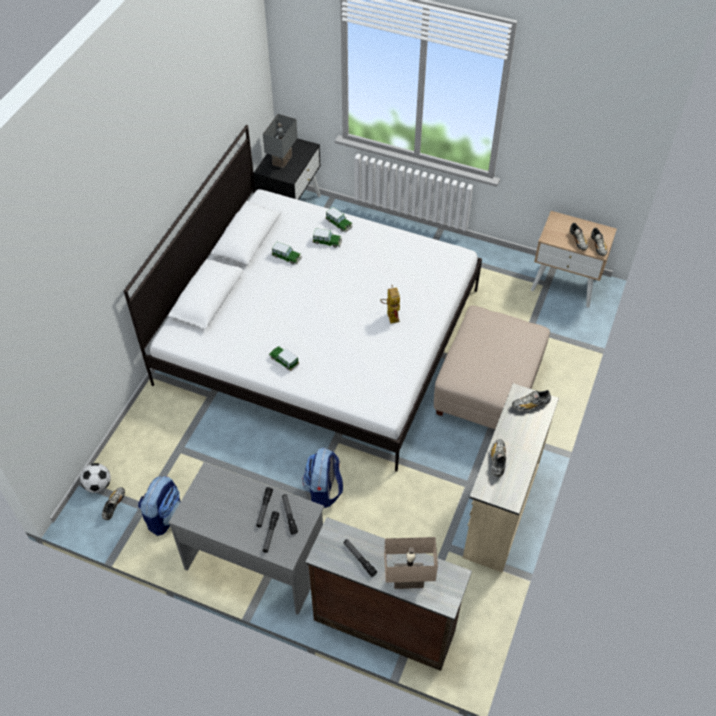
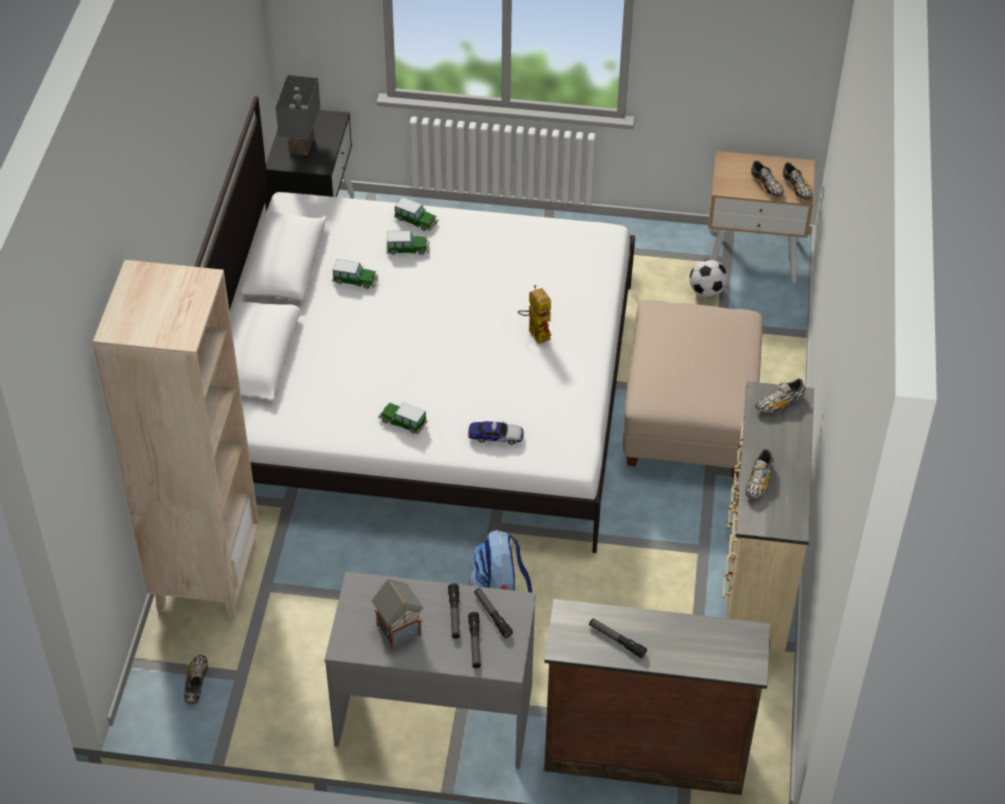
camera: 15 degrees left, 5 degrees down
(98, 485) = (161, 661): football -> football (706, 292)
(145, 434) = (206, 576): none -> beige bookcase
(165, 516) = (278, 681): backpack -> none
(223, 511) = (398, 629): none -> toy house
(340, 383) = (495, 436): none -> toy car
(408, 581) = (691, 654): beige table lamp -> none
(498, 460) = (759, 482): shoe -> shoe turned 150 degrees counterclockwise

